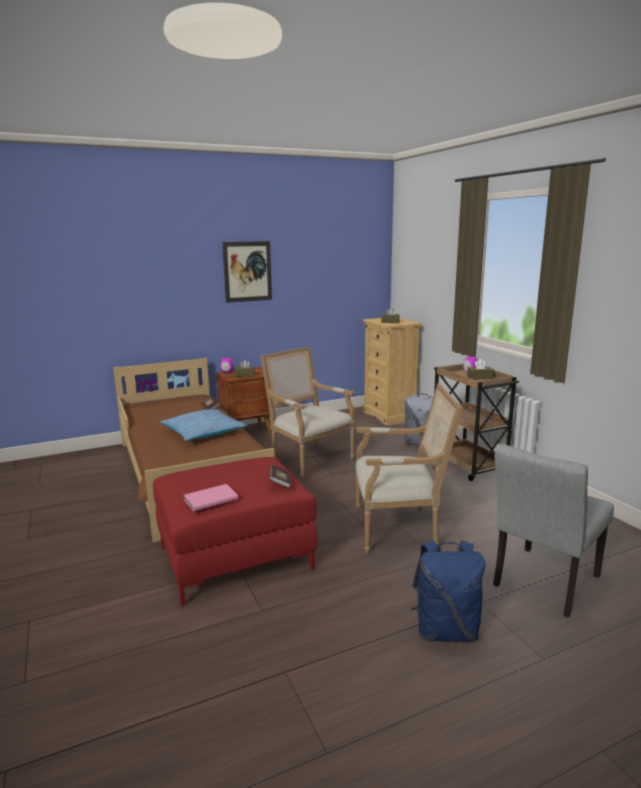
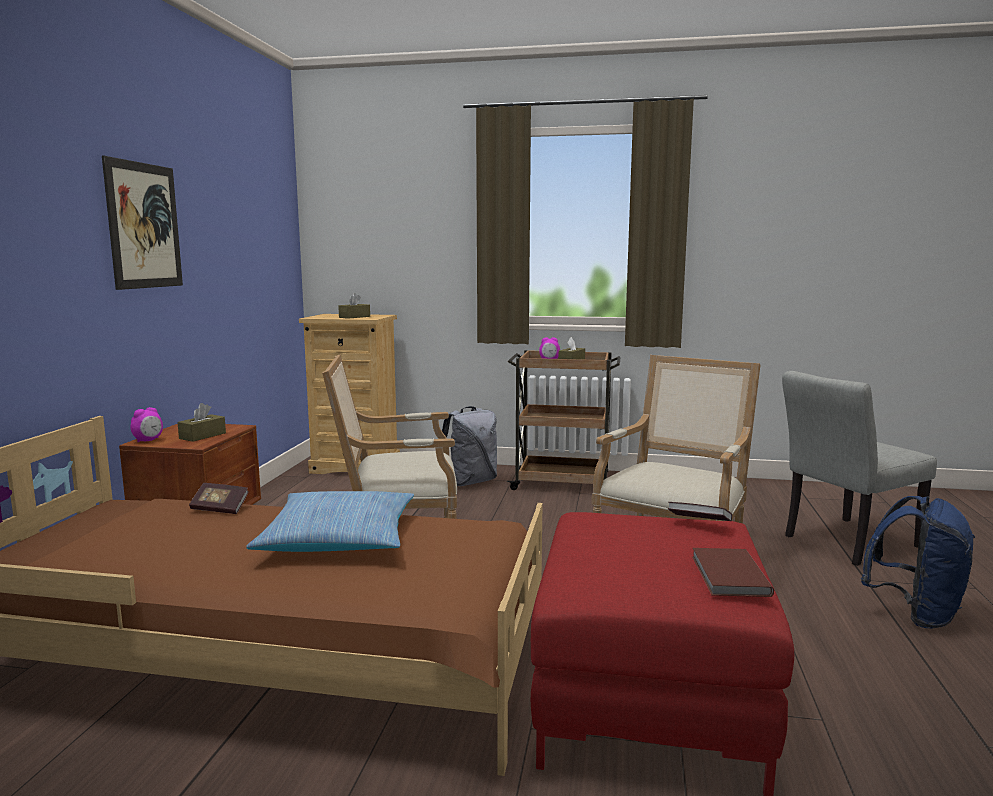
camera: 55 degrees left, 5 degrees down
(209, 499) = (728, 576): pink book -> brown book
(542, 584) = (844, 543): grey chair -> grey chair turned 75 degrees clockwise

